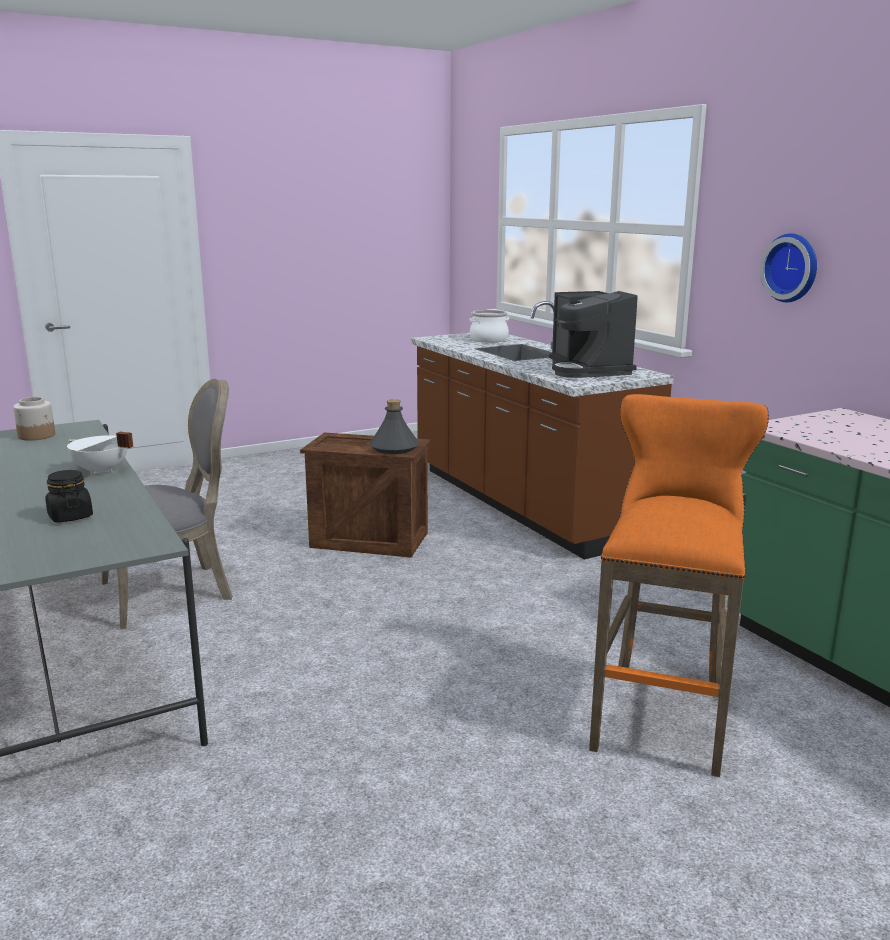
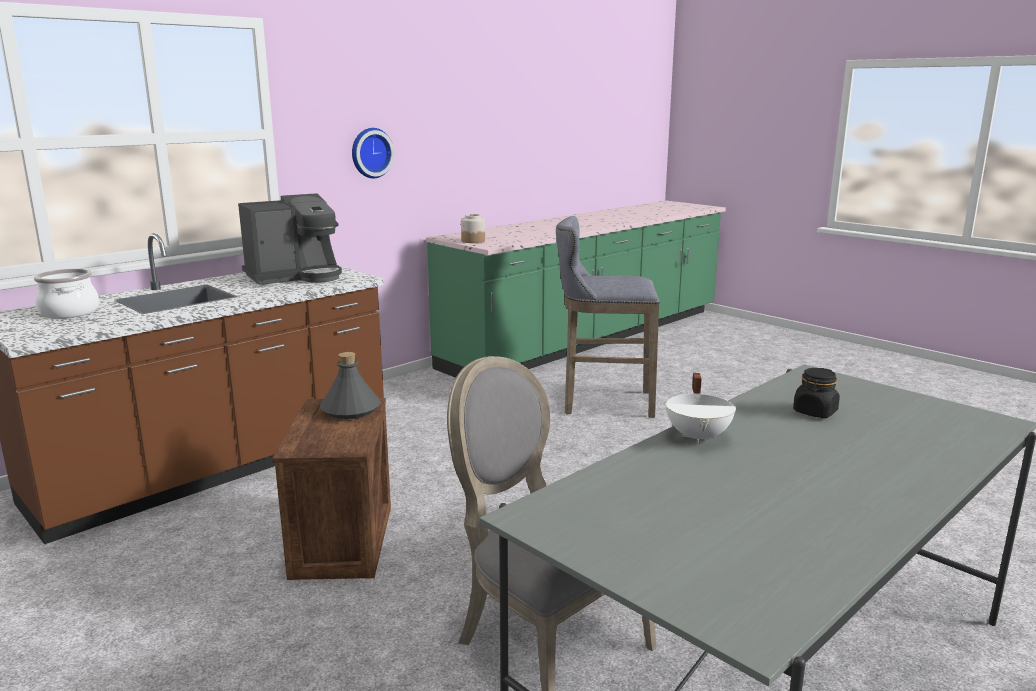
camera: 105 degrees left, 0 degrees up
(37, 436) = (606, 531): jar -> jar (473, 241)
(661, 715) = (602, 403): orange stool -> grey stool

